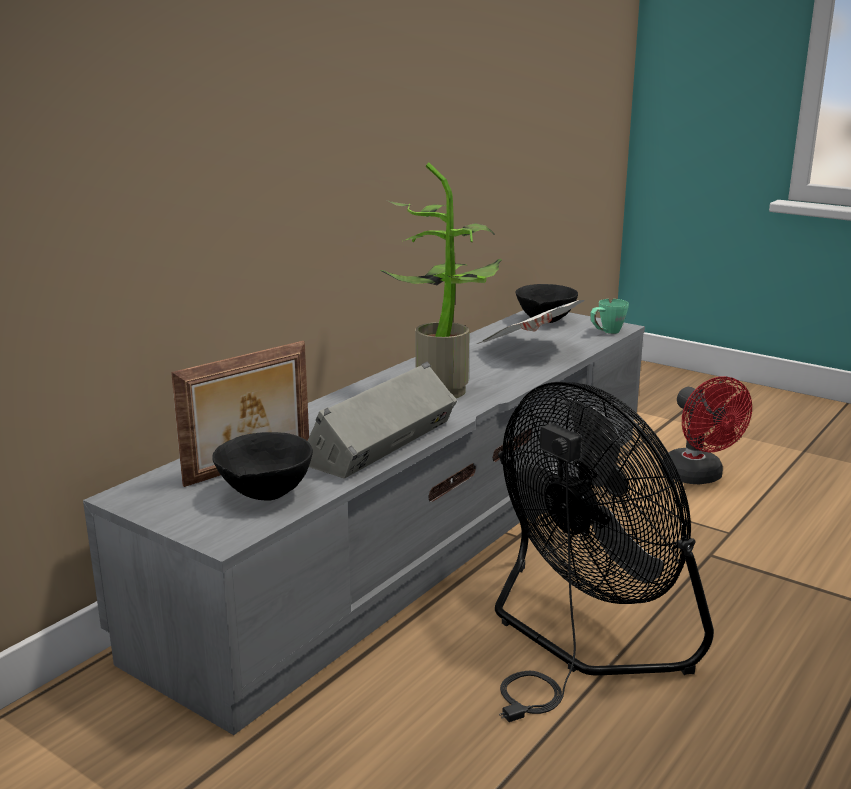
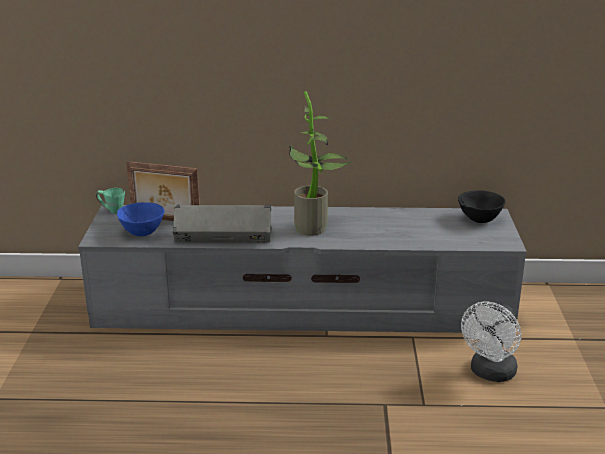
camera: 55 degrees right, 5 degrees up
(265, 494) = (141, 233): black bowl -> blue bowl
(528, 349) = (414, 230): newspaper -> none
(570, 637) = (241, 382): black fan -> none
(606, 332) = (488, 243): green mug -> green mug (111, 210)
(698, 477) = (490, 373): red fan -> white fan

